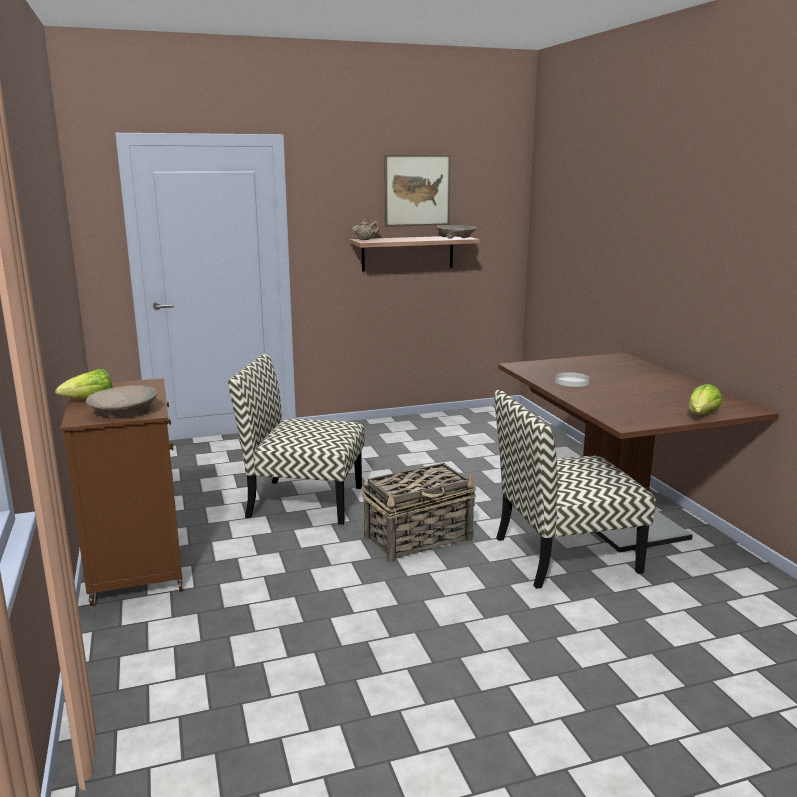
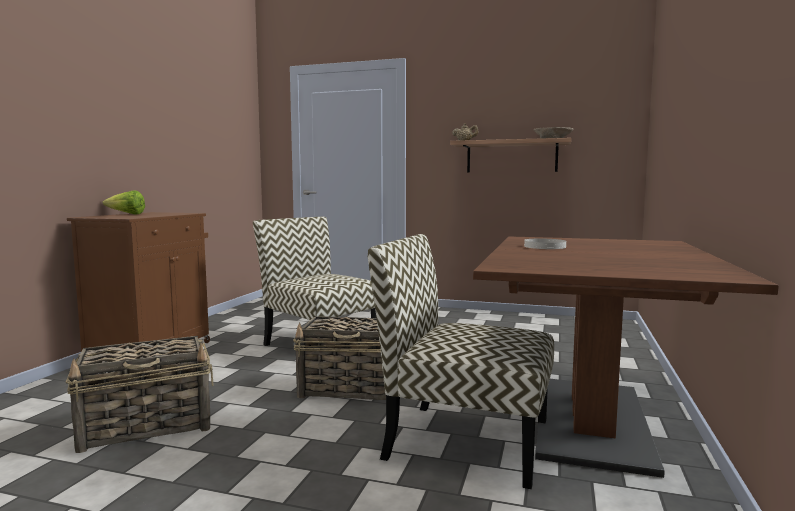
camera: 35 degrees right, 10 degrees down
(124, 412) = (119, 216): beige bowl -> none
(316, 633) = (148, 426): none -> basket
(417, 190) = (522, 99): picture -> none
(701, 416) = (630, 273): lettuce -> none

